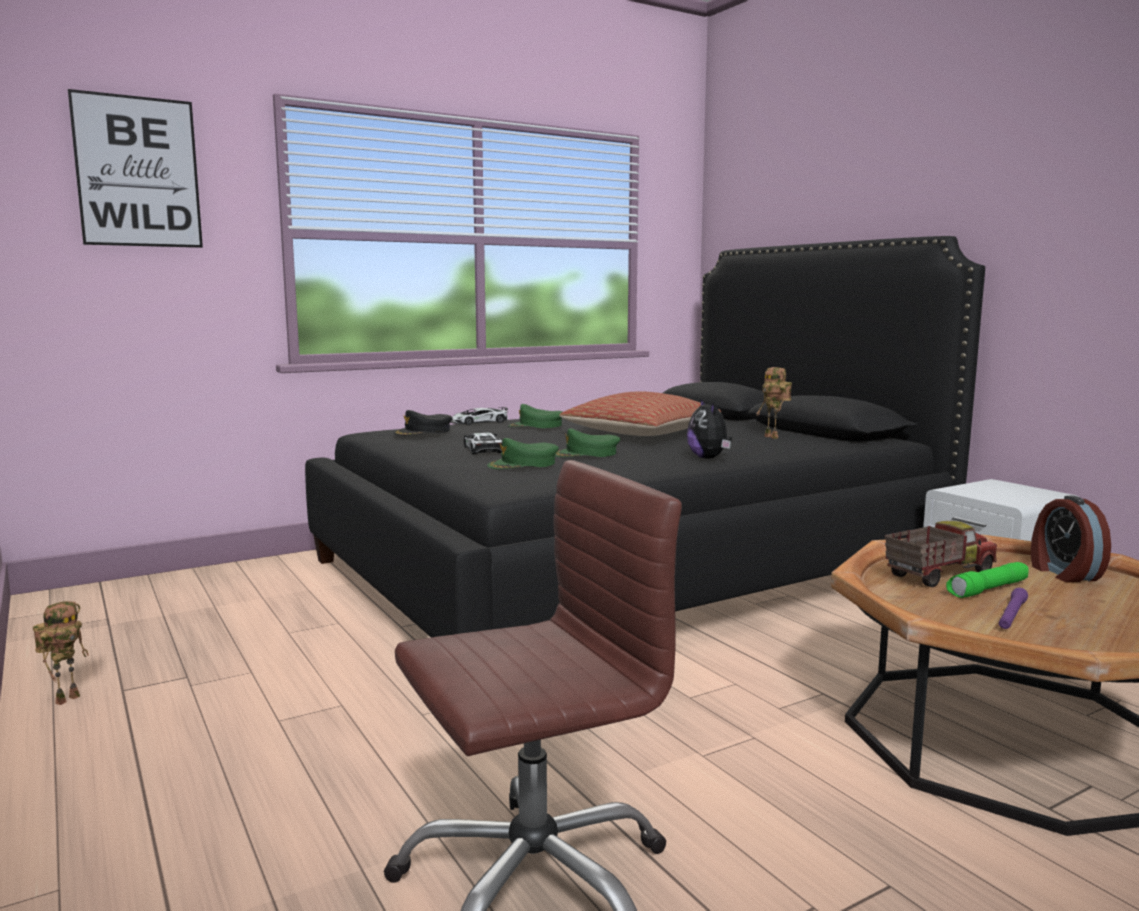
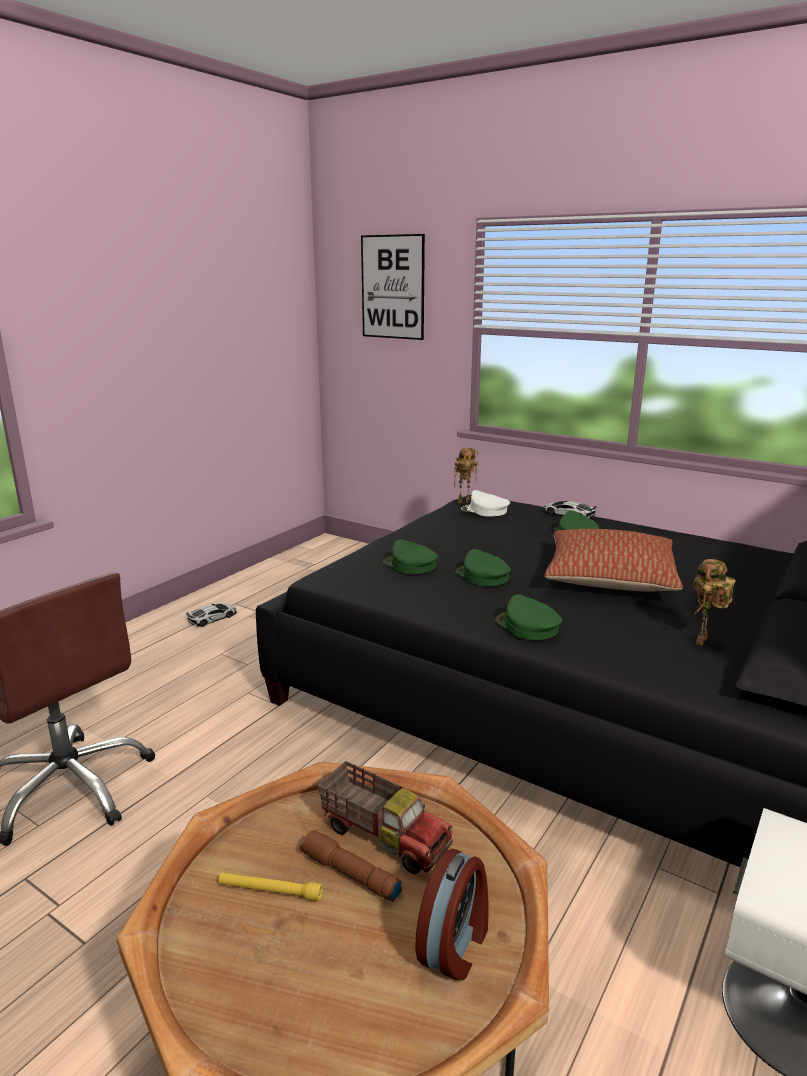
camera: 65 degrees right, 10 degrees up
(67, 698) = (220, 595): toy robot -> toy robot (464, 501)
(423, 432) = (484, 511): black cap -> white cap
(482, 449) = (452, 541): toy car -> toy car (212, 618)
(709, 458) = (527, 626): plush toy -> green cap
(988, 590) = (349, 874): green flashlight -> brown flashlight
(1011, 615) = (270, 891): purple flashlight -> yellow flashlight
(1063, 573) = (456, 945): alarm clock -> alarm clock turned 150 degrees clockwise

